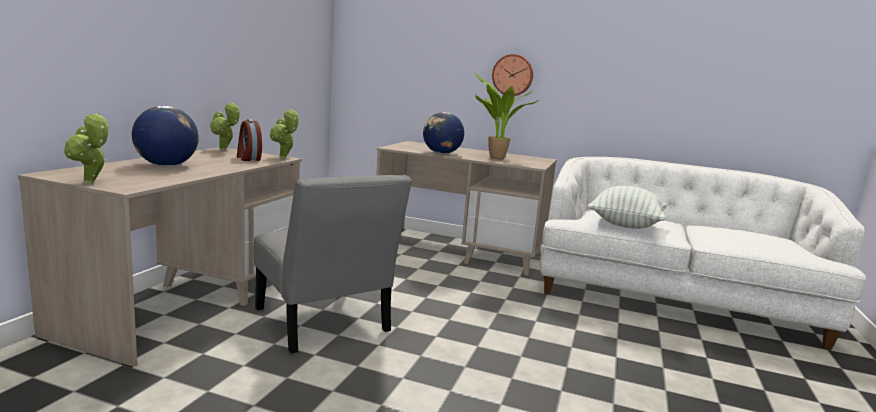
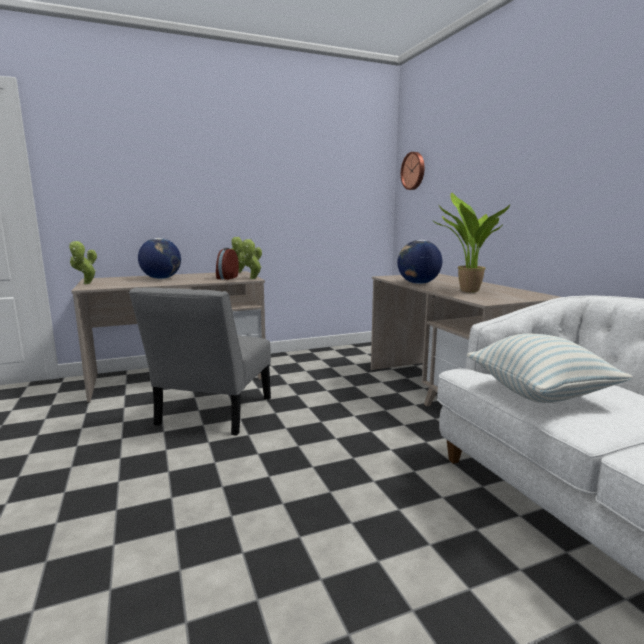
camera: 50 degrees right, 0 degrees up
(513, 75) = (524, 192): wall clock -> wall clock (414, 171)

